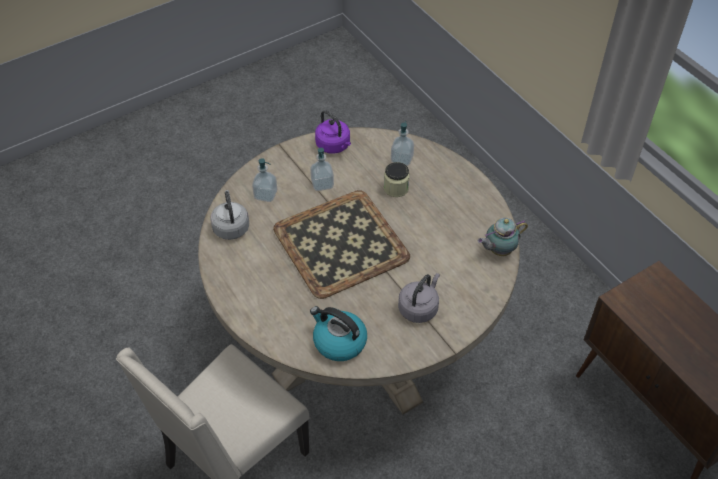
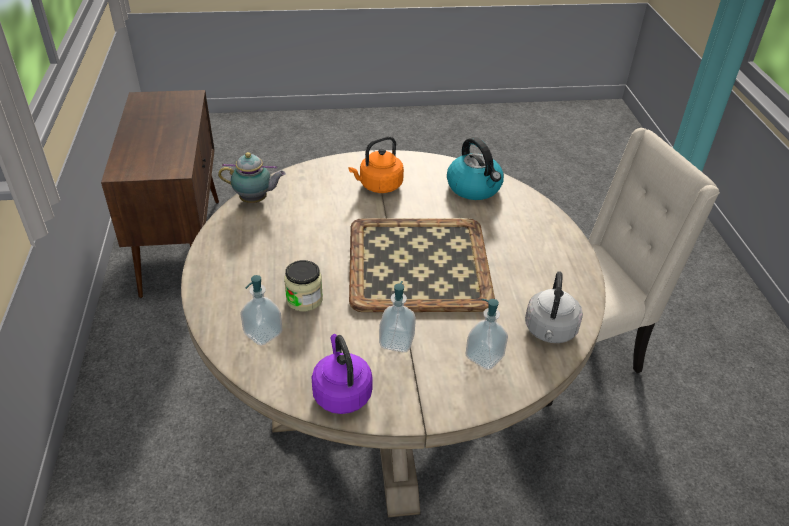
camera: 155 degrees left, 10 degrees down
(419, 308) = (378, 186): grey kettle -> orange kettle

